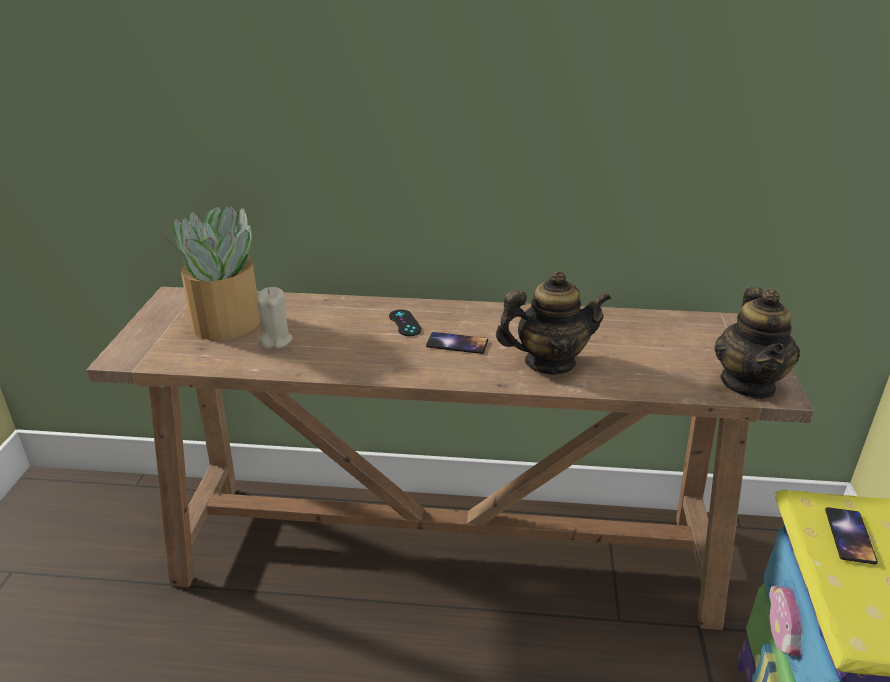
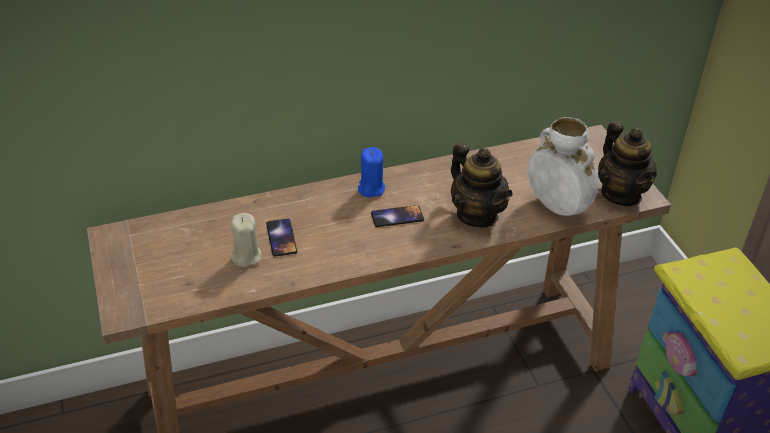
camera: 25 degrees left, 10 degrees up
(225, 323) = (186, 252): potted plant -> none
(405, 323) = (341, 208): black game controller -> none
(449, 314) = (371, 188): none -> blue candle
(549, 362) = (477, 214): teapot -> teapot turned 90 degrees clockwise
(655, 377) = (558, 207): none -> white vase
(850, 535) = (711, 286): phone -> phone (281, 238)

